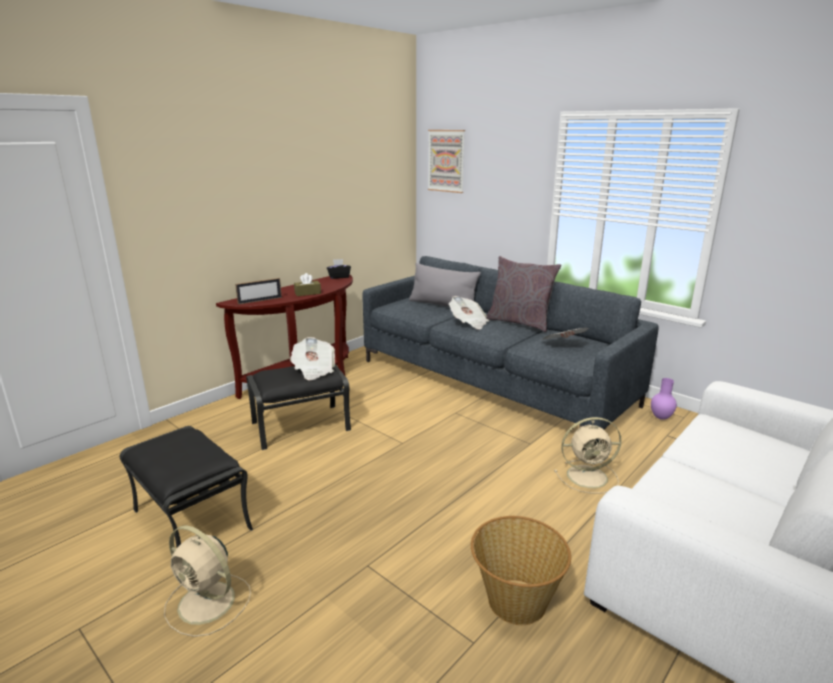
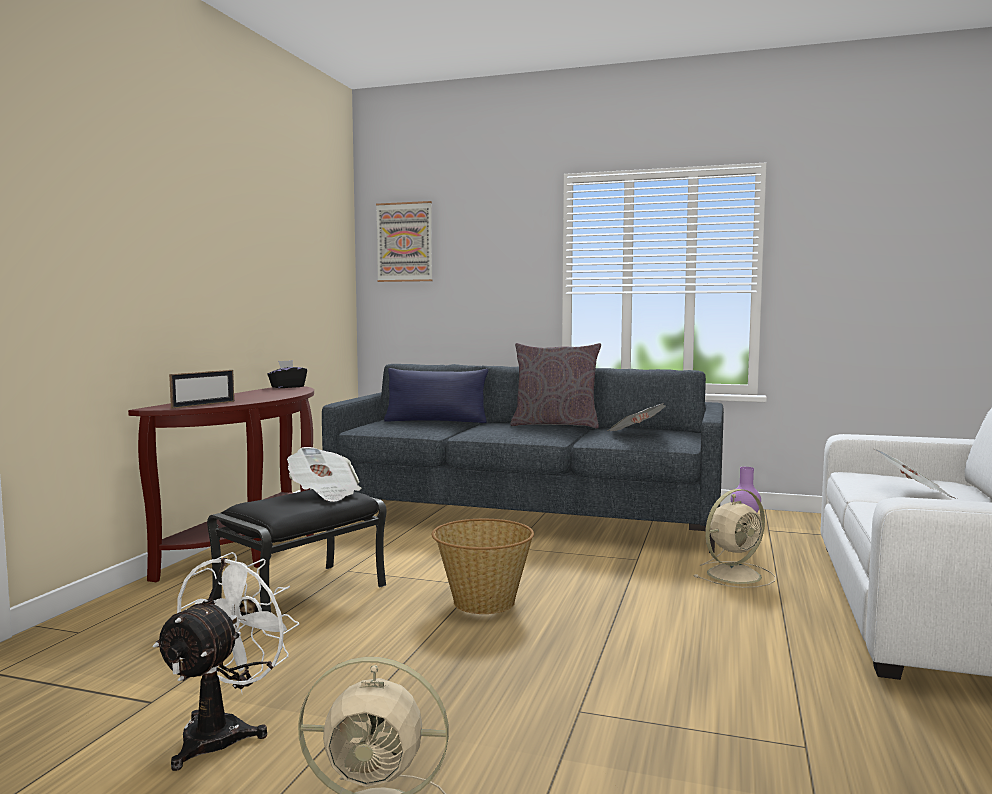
camera: 25 degrees left, 15 degrees down
(190, 519) = (224, 731): black ottoman -> white fan
(307, 293) = (269, 397): brown tissue box -> none
(442, 305) = (436, 421): grey pillow -> blue pillow
(468, 323) = (495, 429): newspaper -> newspaper (913, 493)
(515, 601) = (801, 696): basket -> basket (482, 602)

